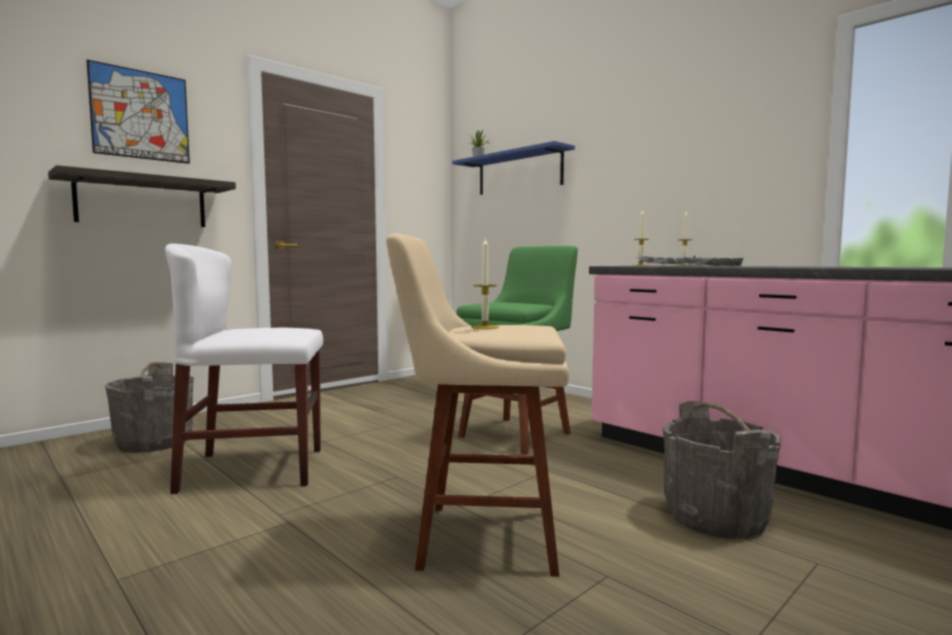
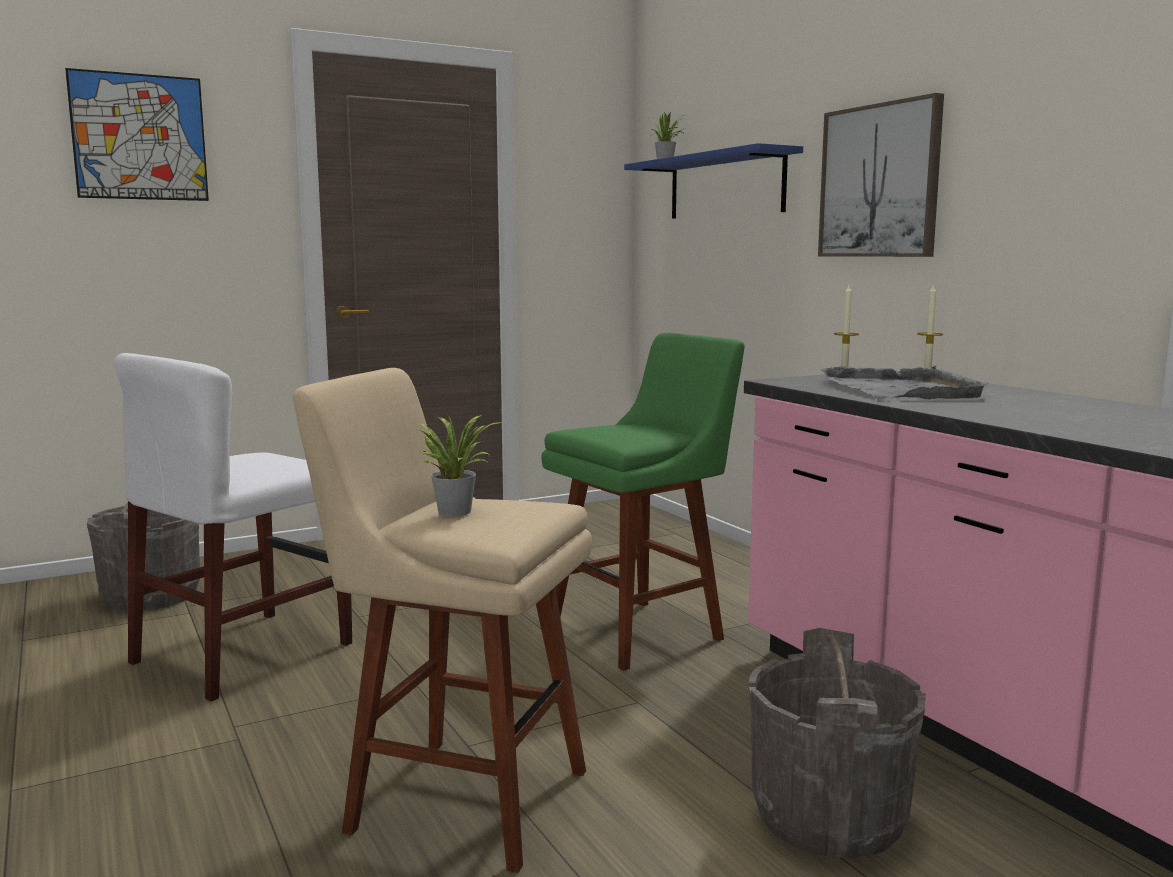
camera: 15 degrees right, 5 degrees up
(142, 202) = (145, 261): shelf -> none
(254, 469) = (244, 653): white chair -> white chair turned 60 degrees counterclockwise
(485, 327) = (454, 510): candle -> potted plant
(629, 162) = (880, 181): none -> picture

